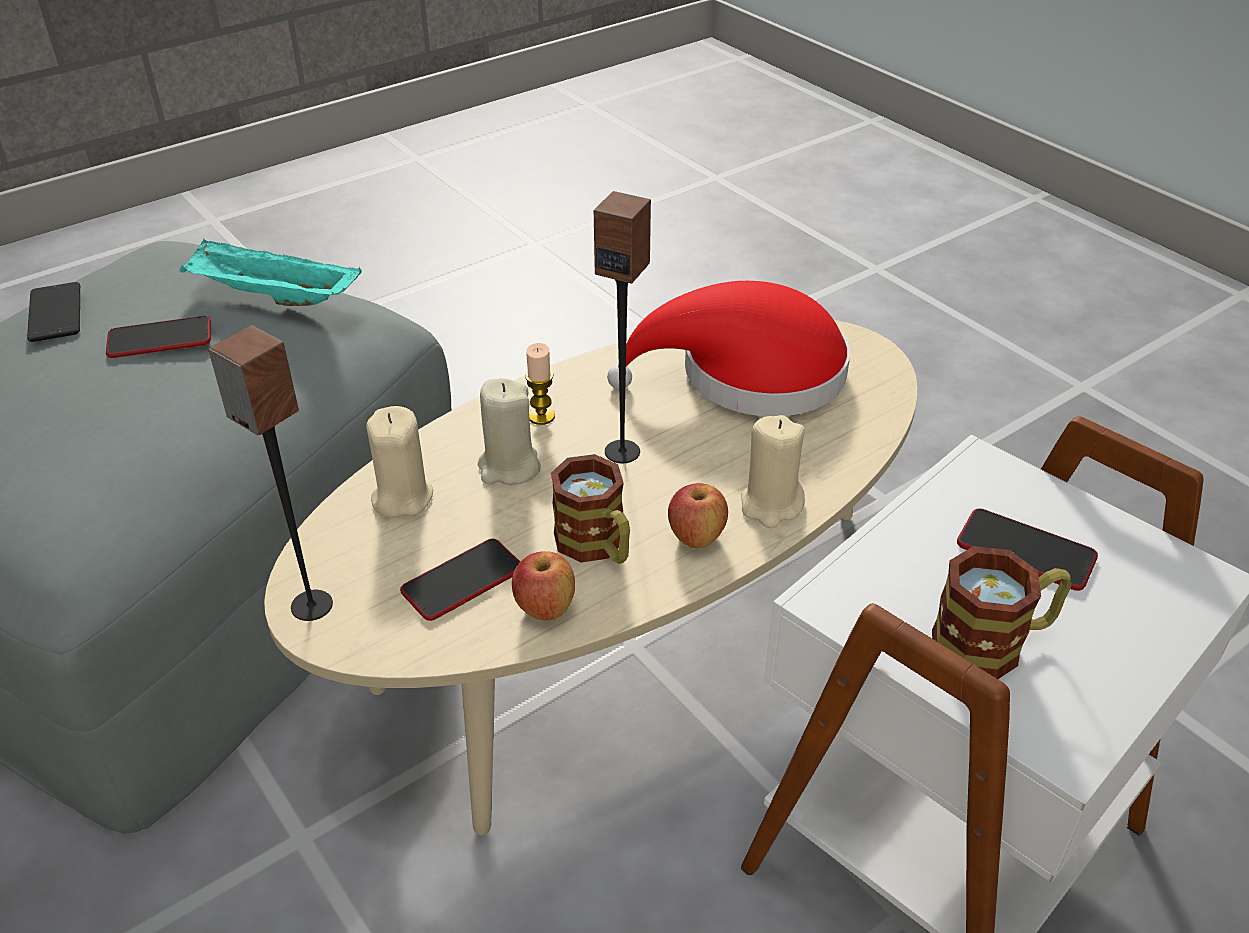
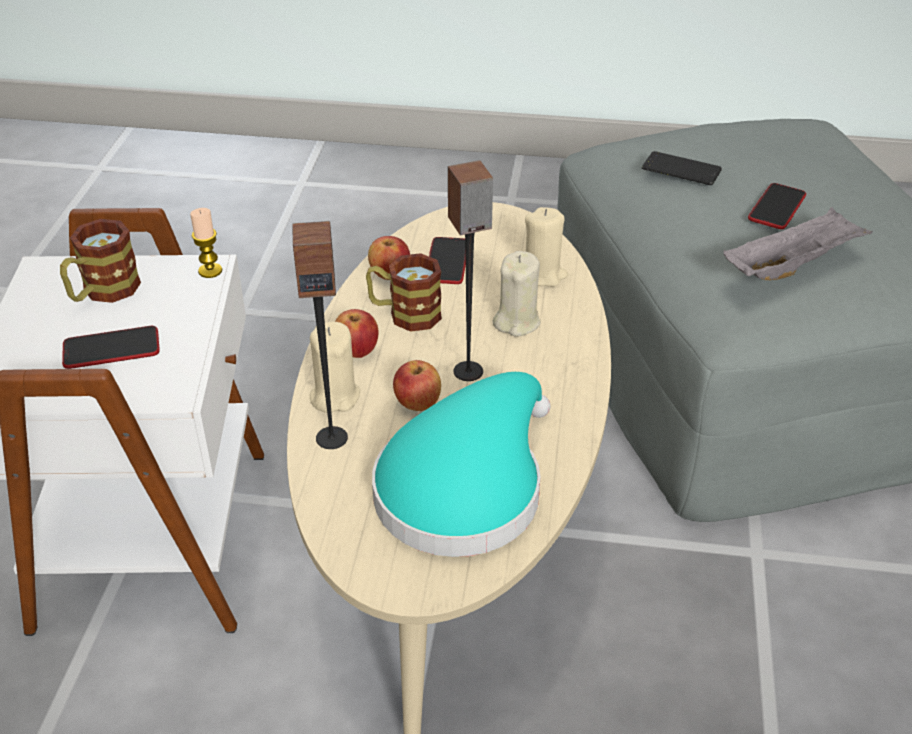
camera: 135 degrees right, 0 degrees up
(55, 313) = (860, 187): phone -> phone (681, 169)
(272, 297) = (792, 265): turquoise tray -> grey tray
(311, 606) = (496, 216): speaker -> speaker (332, 437)
(541, 416) = (551, 361): candle -> candle (210, 271)
(705, 452) = (417, 404): none -> apple
(748, 375) = (465, 487): red hat -> turquoise hat

